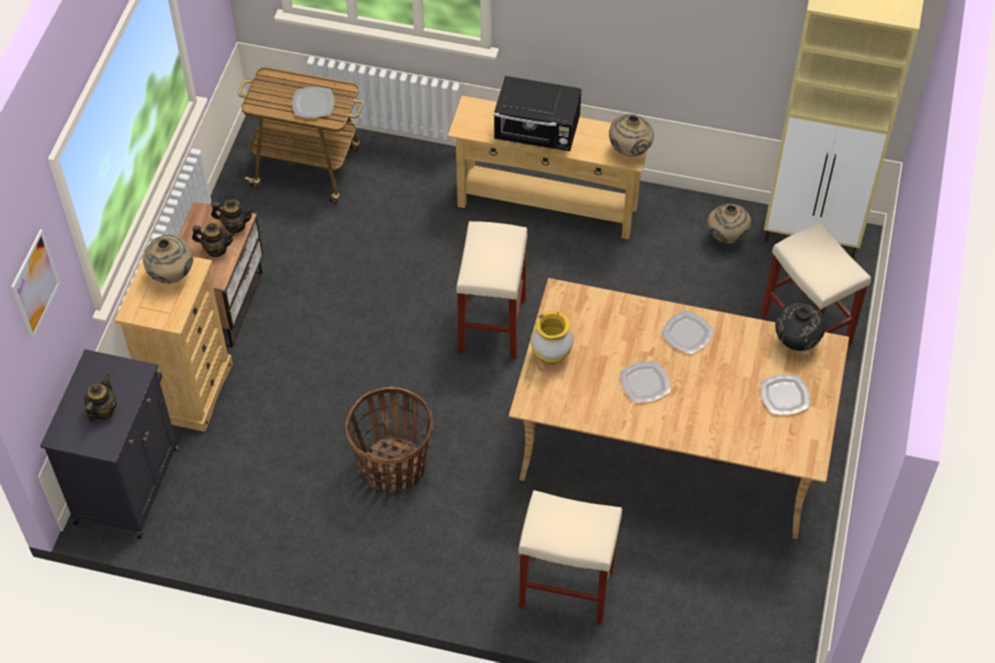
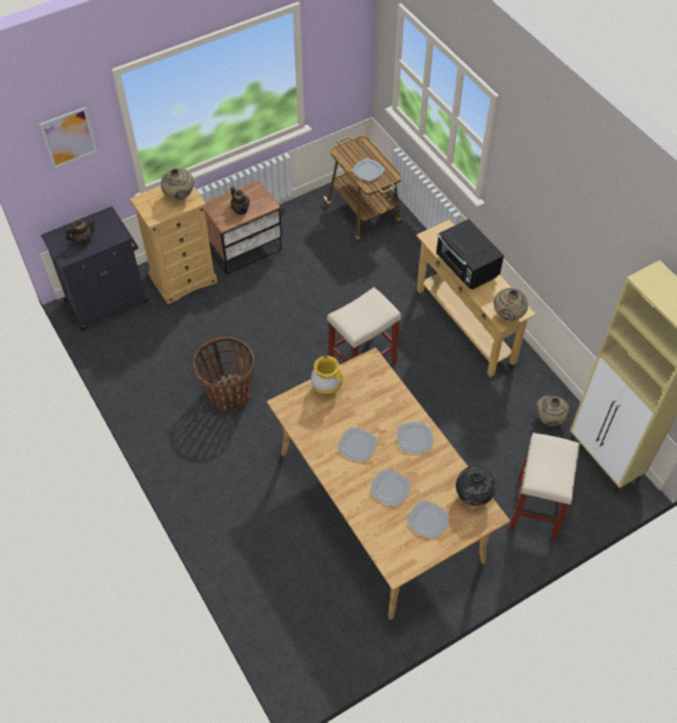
camera: 45 degrees right, 0 degrees up
(235, 225) = (263, 205): teapot -> none
(565, 587) = (237, 529): beige stool -> none
(721, 397) = (390, 489): none -> plate

